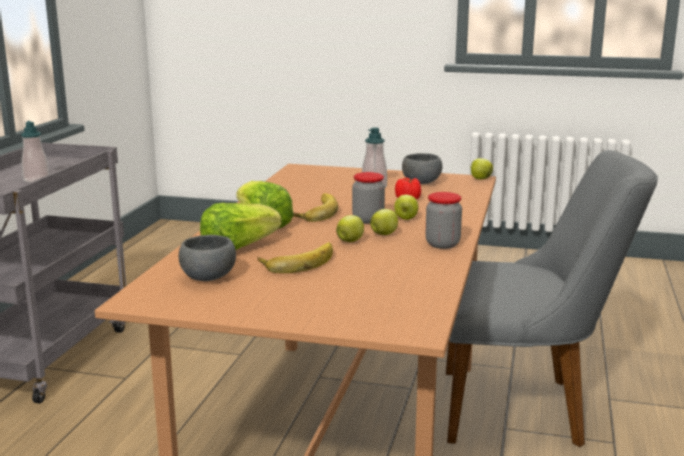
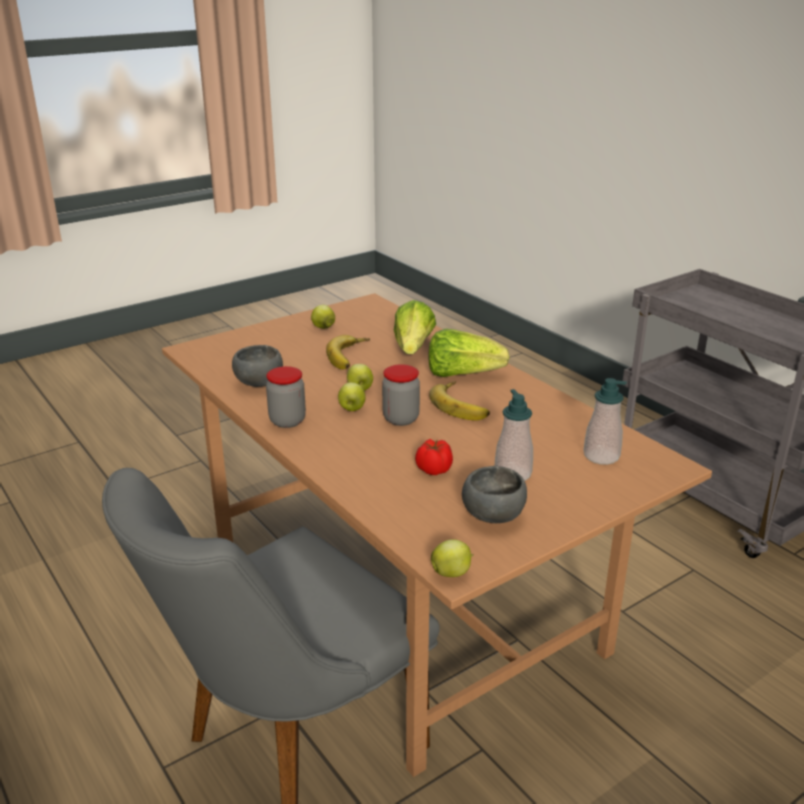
camera: 130 degrees right, 10 degrees up
(36, 180) = (743, 327): soap dispenser -> soap dispenser (601, 456)
(209, 277) = (372, 326): grey bowl -> grey bowl (259, 383)
(406, 218) = (375, 437): apple -> apple (323, 327)

